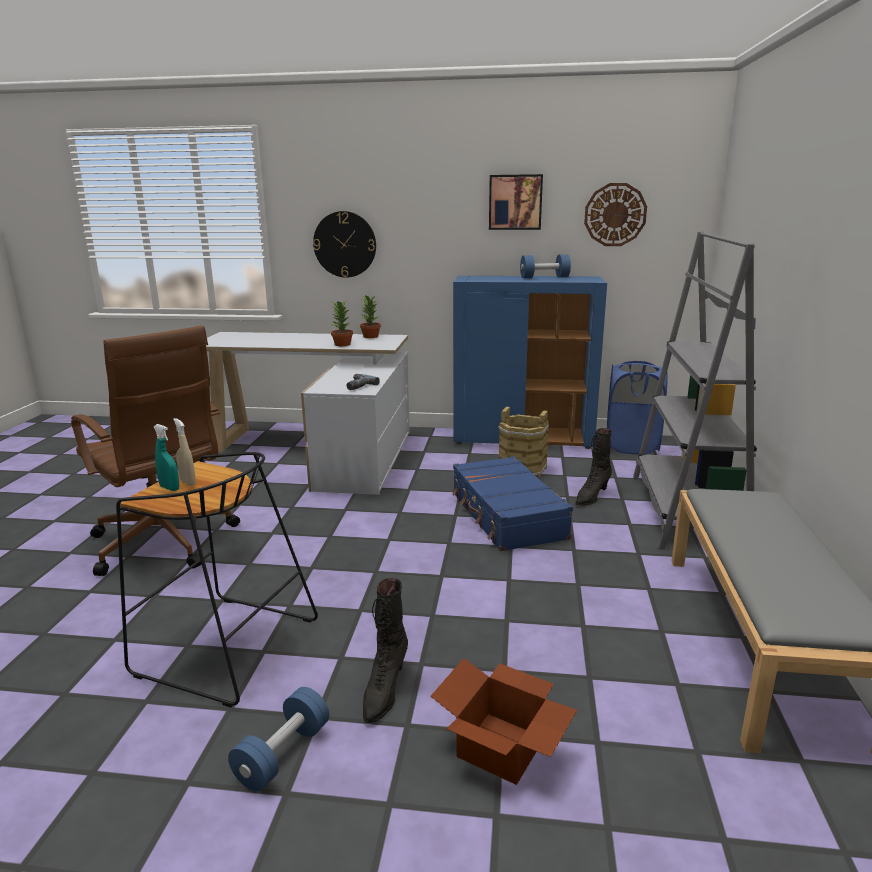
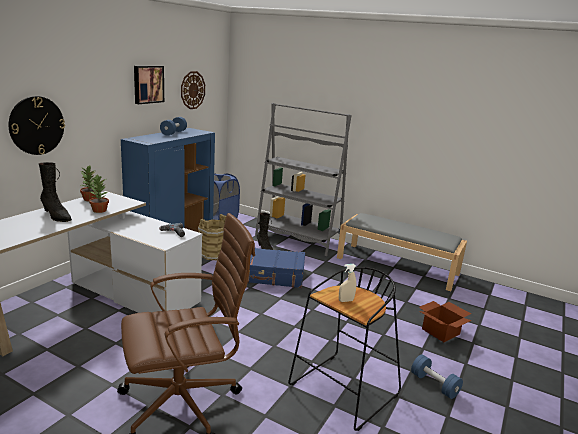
camera: 70 degrees left, 0 degrees up
(169, 488) = (352, 306): turquoise spray bottle -> none
(384, 691) = (399, 348): black boot -> black boot (56, 216)

